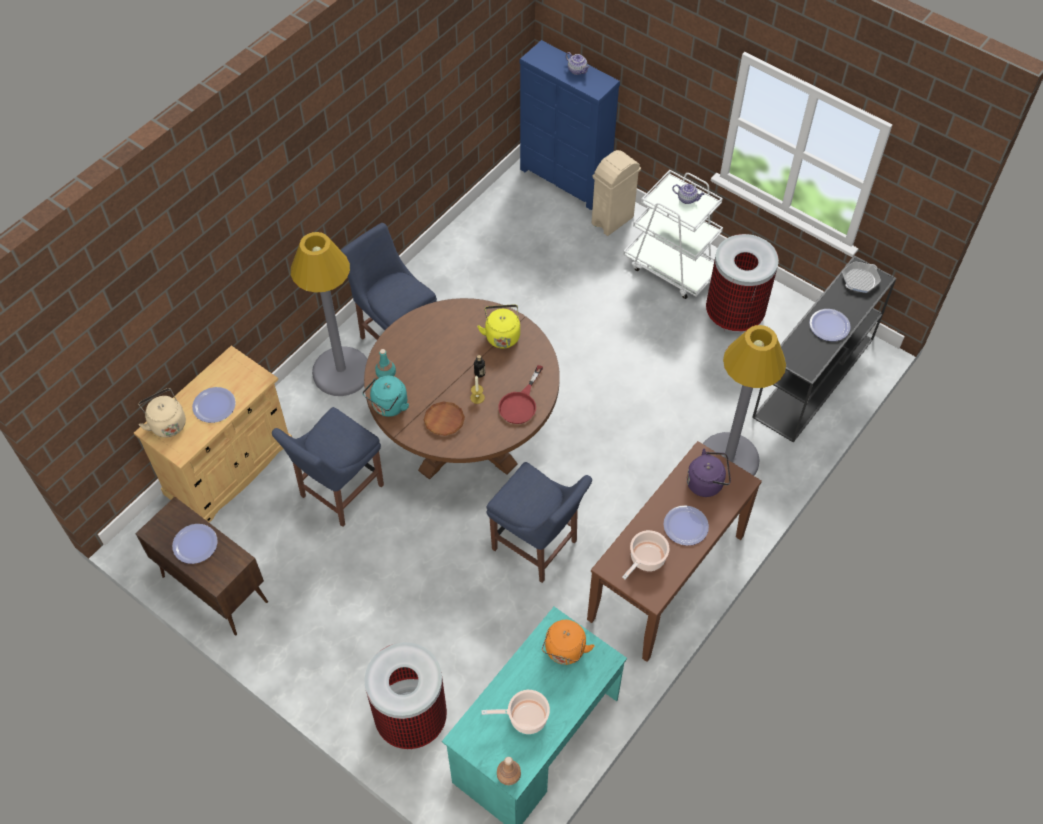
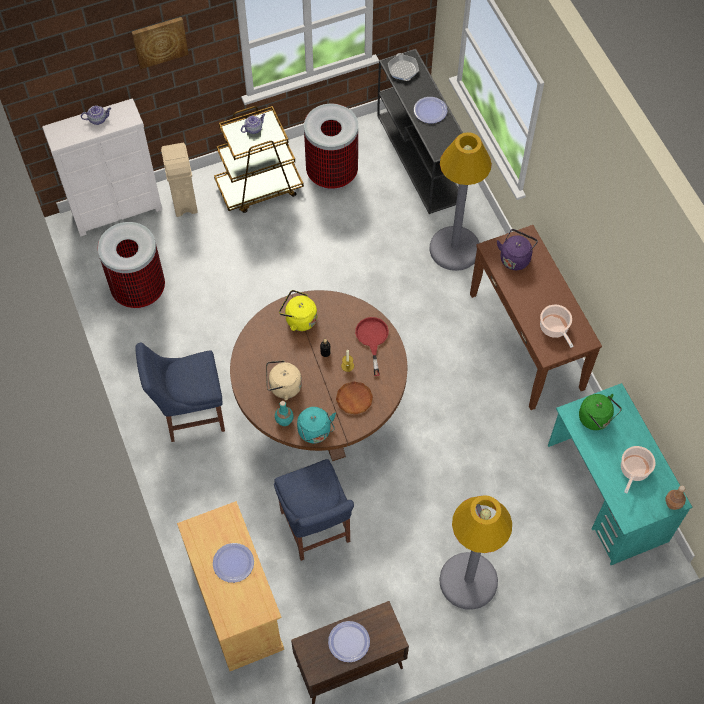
camera: 60 degrees left, 5 degrees up
(167, 423) = (227, 609): beige kettle -> beige kettle (283, 387)
(341, 372) = (197, 473): grey floor lamp -> grey floor lamp (468, 581)
(411, 718) = (545, 569): trash can -> trash can (139, 289)
(520, 403) = (372, 339): red frying pan -> red frying pan turned 150 degrees counterclockwise
(537, 547) = (452, 411): blue chair -> none
(564, 181) = (117, 211): blue dresser -> white dresser
(564, 651) = (596, 419): orange kettle -> green kettle
(661, 43) = (159, 41): none -> picture
(672, 267) = (260, 187): white cart -> brown cart
(686, 526) = (542, 290): plate -> none

